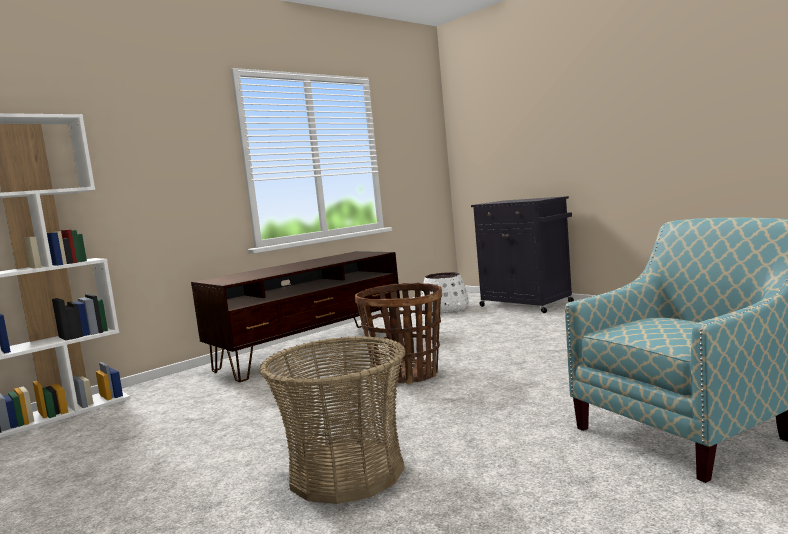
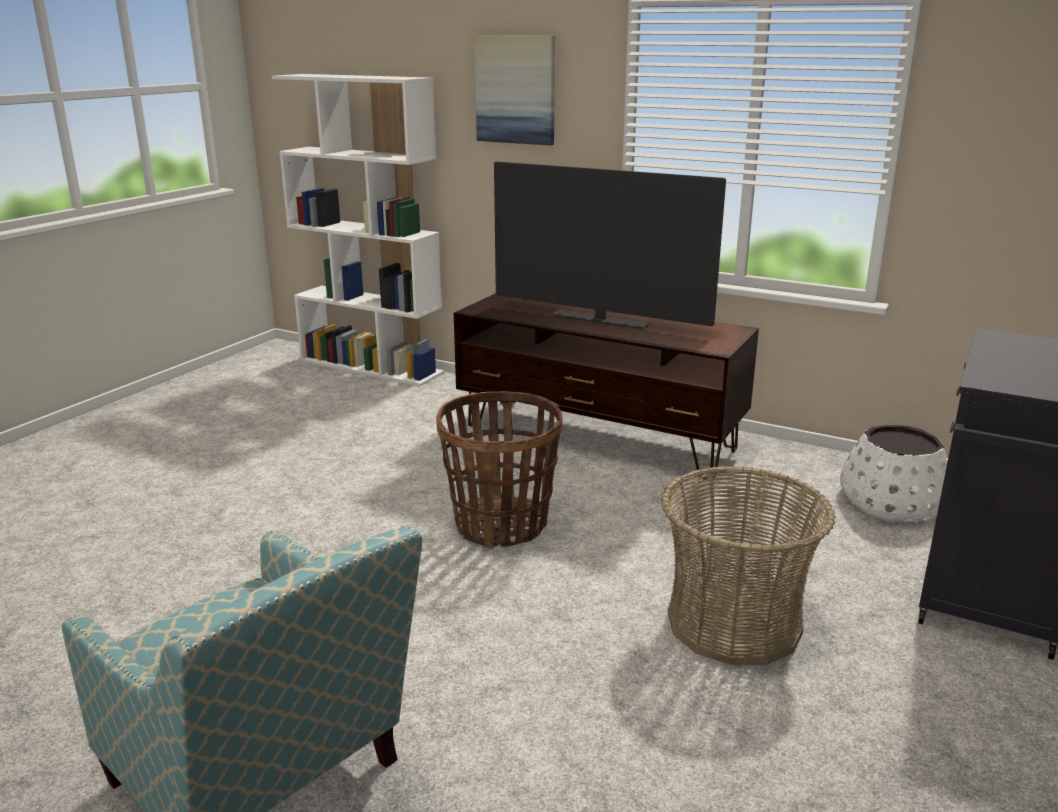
camera: 70 degrees right, 15 degrees up
(155, 129) = (516, 89): none -> picture
(300, 265) = (599, 320): none -> television
(346, 471) = (216, 540): basket -> basket (734, 623)

